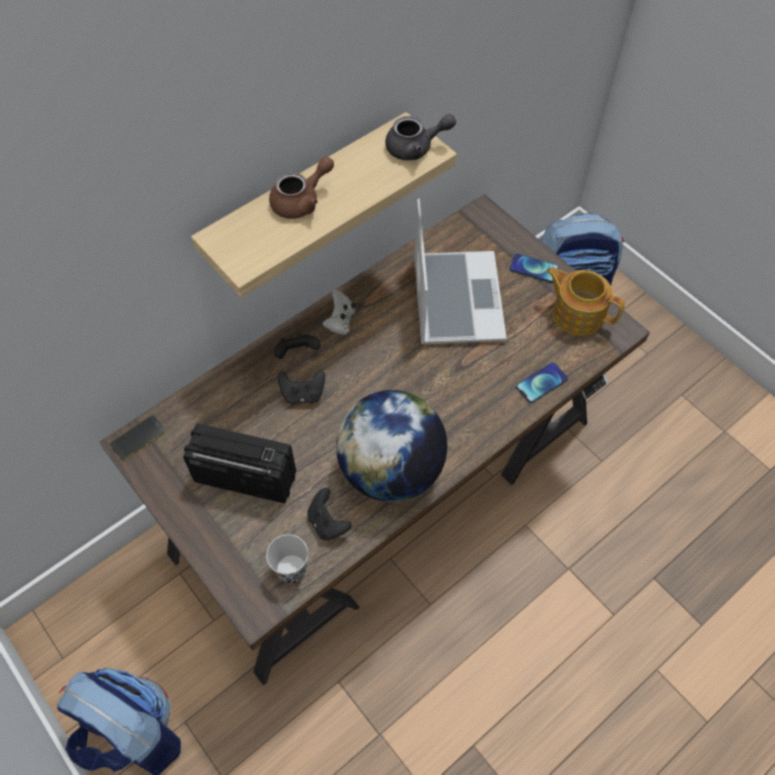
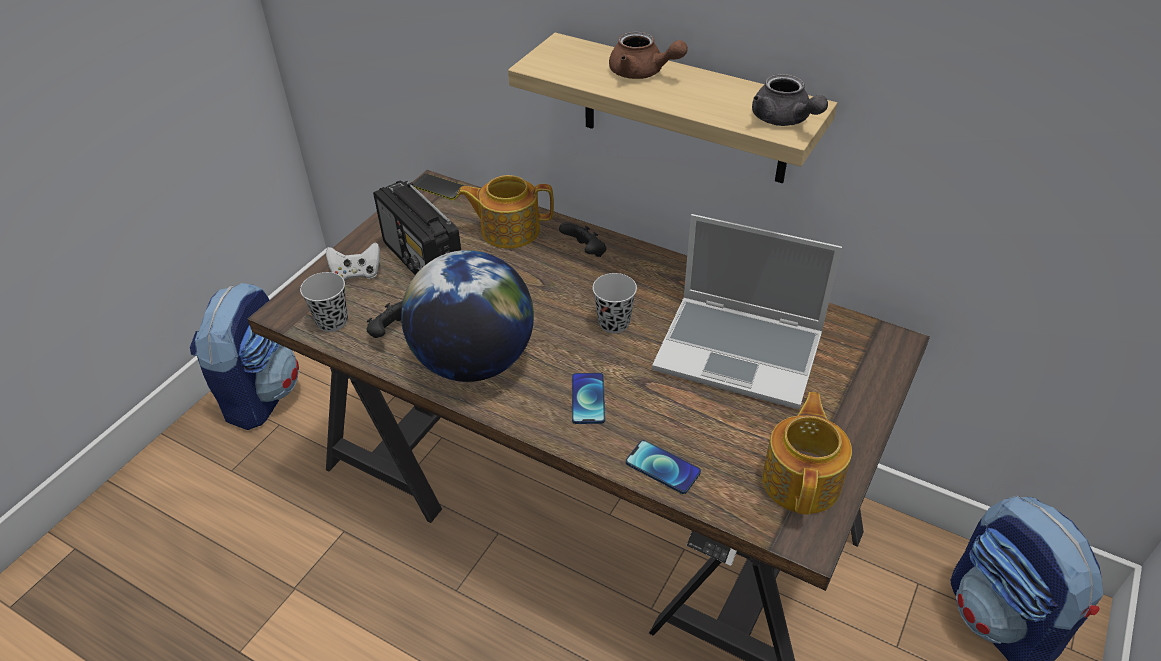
camera: 70 degrees right, 15 degrees down
(236, 399) = (509, 230): none -> teapot
(244, 477) = (423, 261): radio -> radio turned 150 degrees clockwise
(303, 394) = (537, 271): black game controller -> none
(340, 321) = (645, 270): white game controller -> white game controller (357, 274)
(391, 362) = (614, 323): none -> black cup
(455, 298) = (741, 352): laptop -> laptop turned 45 degrees clockwise
(533, 268) = (844, 415): phone -> phone (588, 399)

